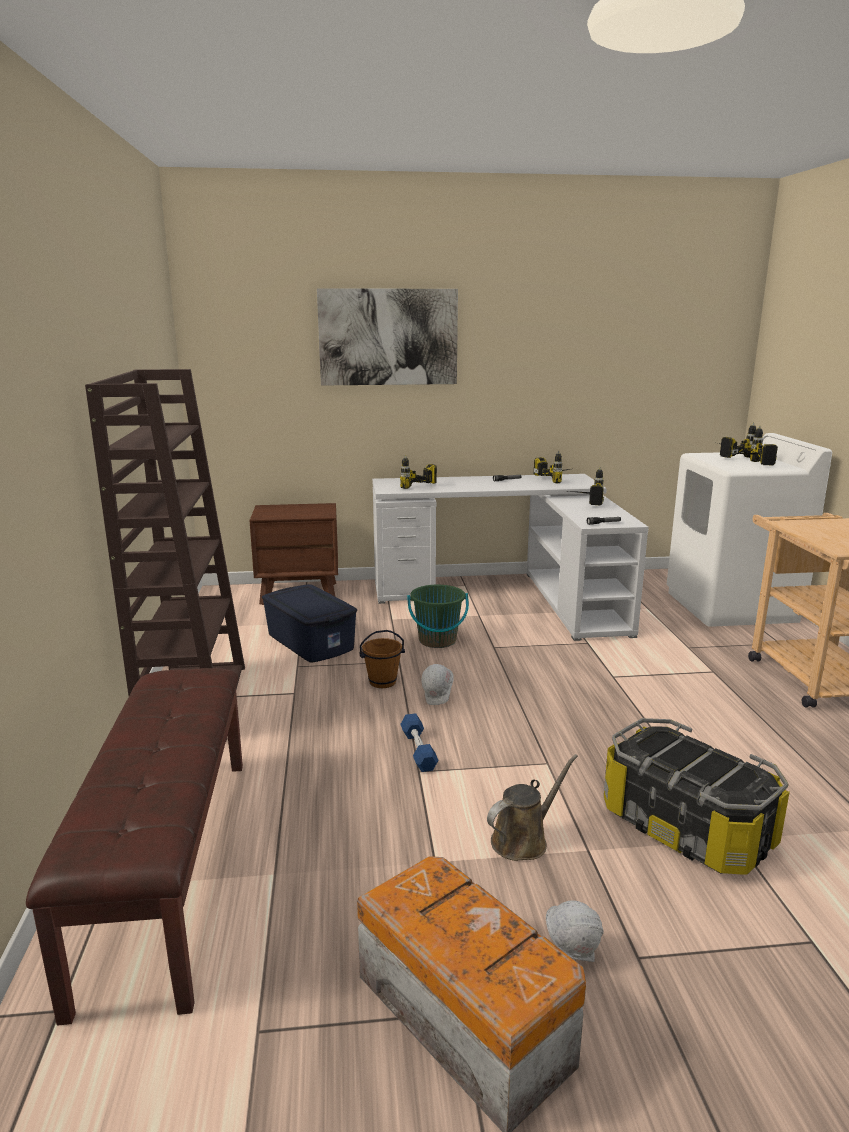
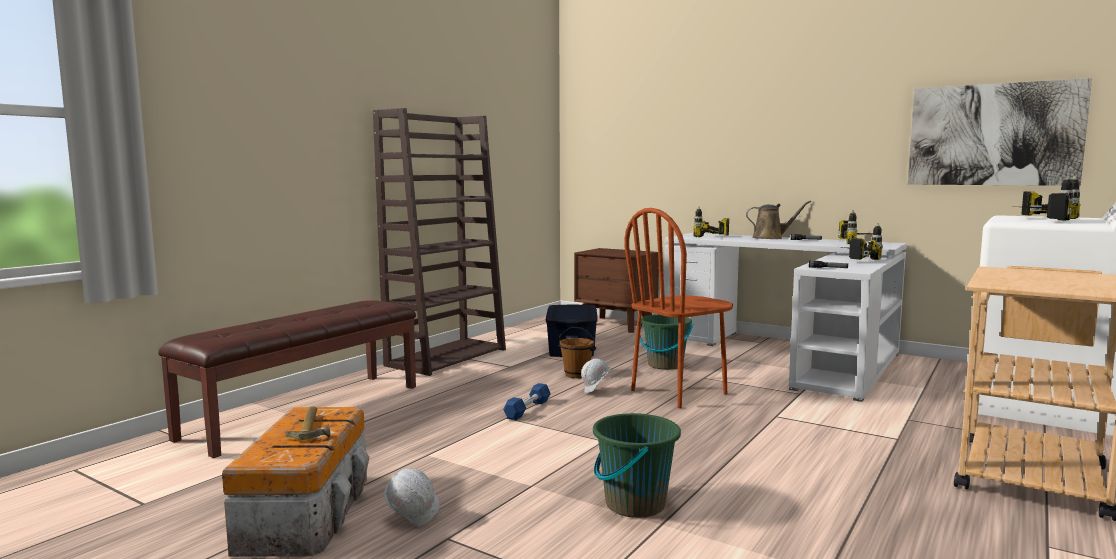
camera: 40 degrees right, 10 degrees down
(388, 337) = (710, 107): picture -> picture (993, 135)
(462, 914) = (313, 427): none -> hammer
(505, 674) = (679, 392): none -> brown chair
(523, 840) = (500, 466): brown watering can -> brown watering can (770, 238)
(687, 828) = (634, 504): storage box -> green bucket

